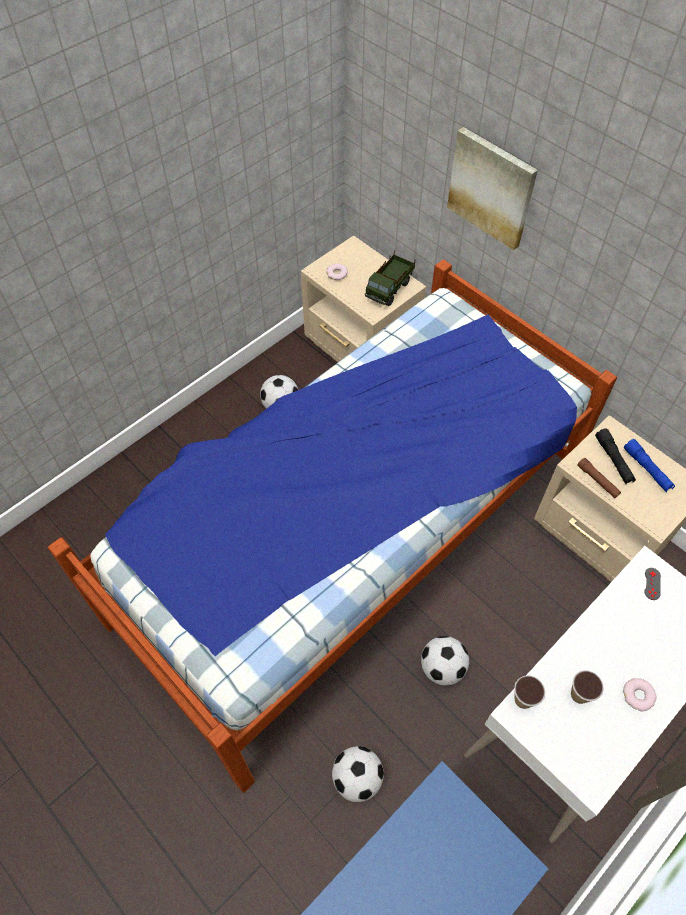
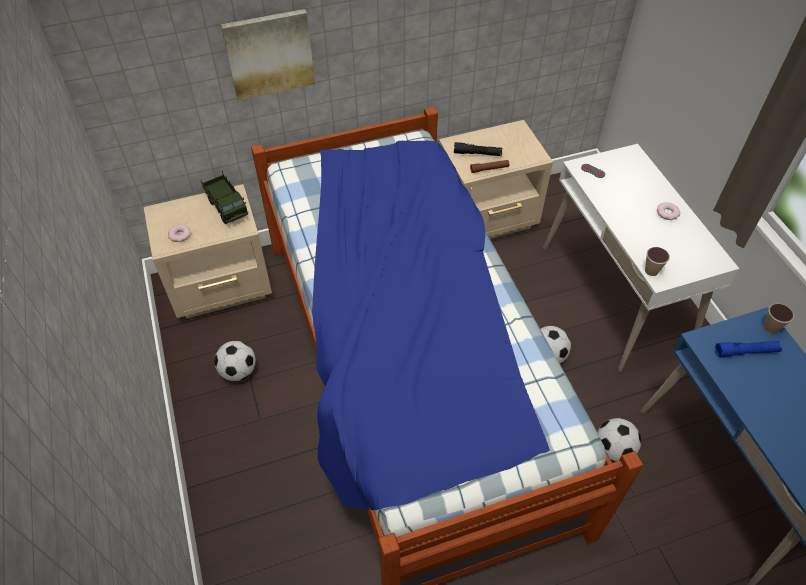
camera: 65 degrees left, 5 degrees down
(579, 695) = (657, 241): cup -> cup (770, 328)
(647, 469) = (494, 141): blue flashlight -> blue flashlight (746, 352)

